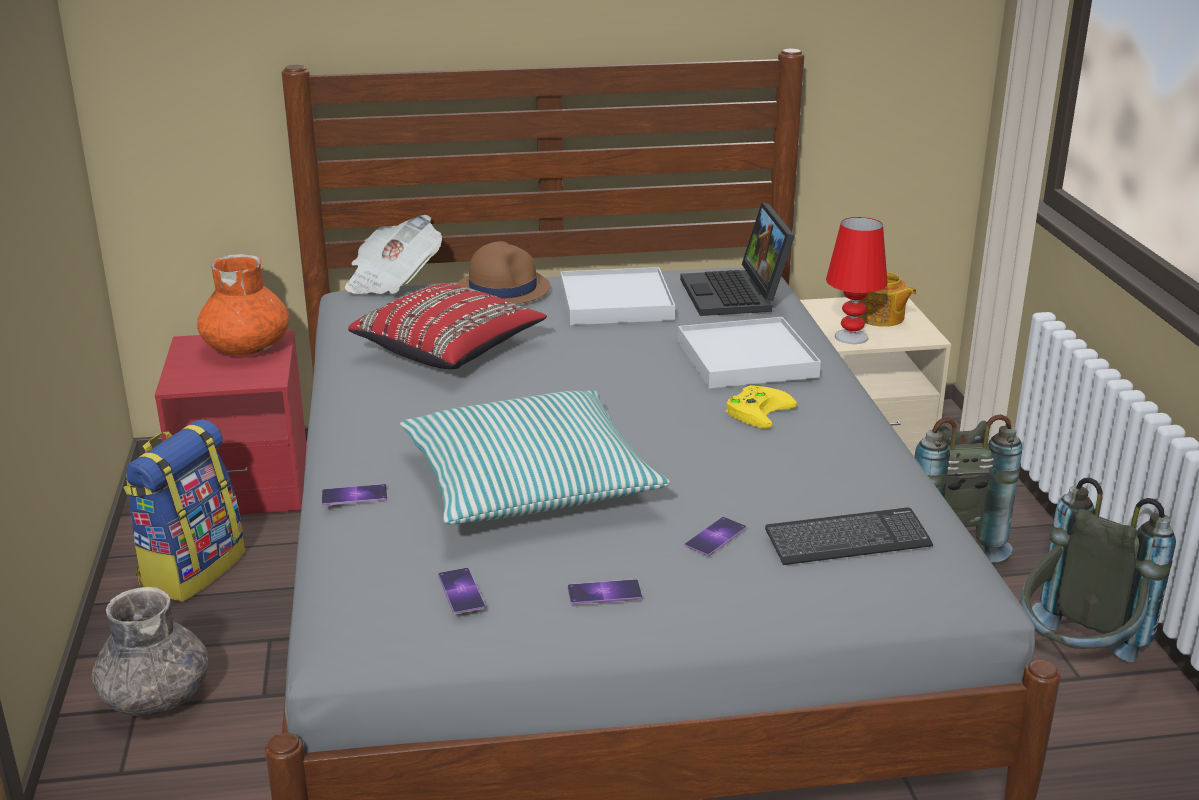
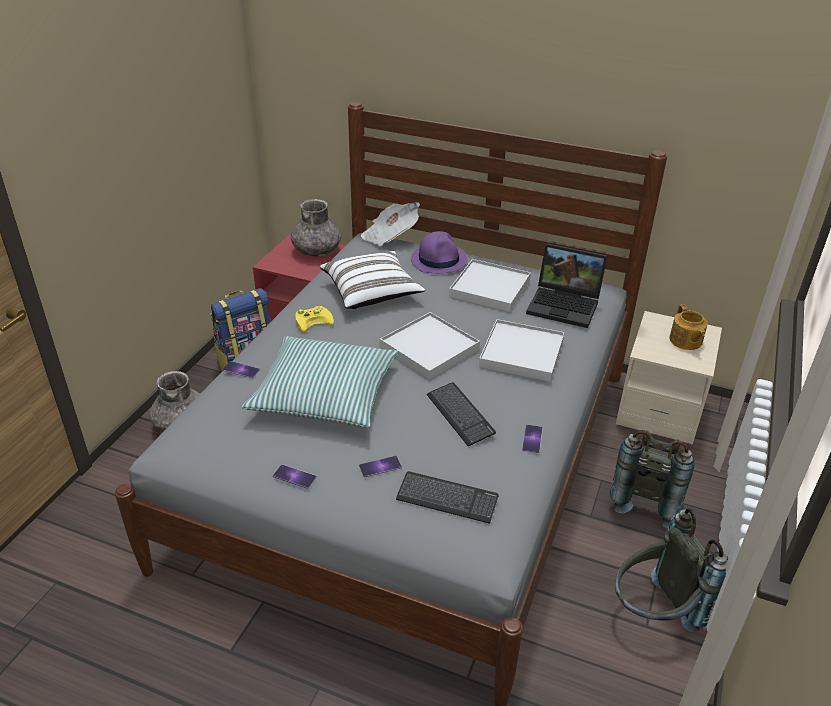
camera: 30 degrees right, 10 degrees up
(247, 347) = (317, 251): orange vase -> grey vase
(450, 349) = (371, 293): red pillow -> white pillow
(461, 591) = (231, 447): phone -> phone (532, 439)
(503, 289) = (439, 260): brown hat -> purple hat
(616, 388) = (429, 348): none -> white tray
(737, 295) = (565, 305): laptop -> laptop turned 90 degrees counterclockwise
(751, 446) = (460, 415): none -> keyboard
(757, 410) = (490, 391): yellow game controller -> yellow game controller (314, 320)
(851, 337) = (650, 349): red table lamp -> none

